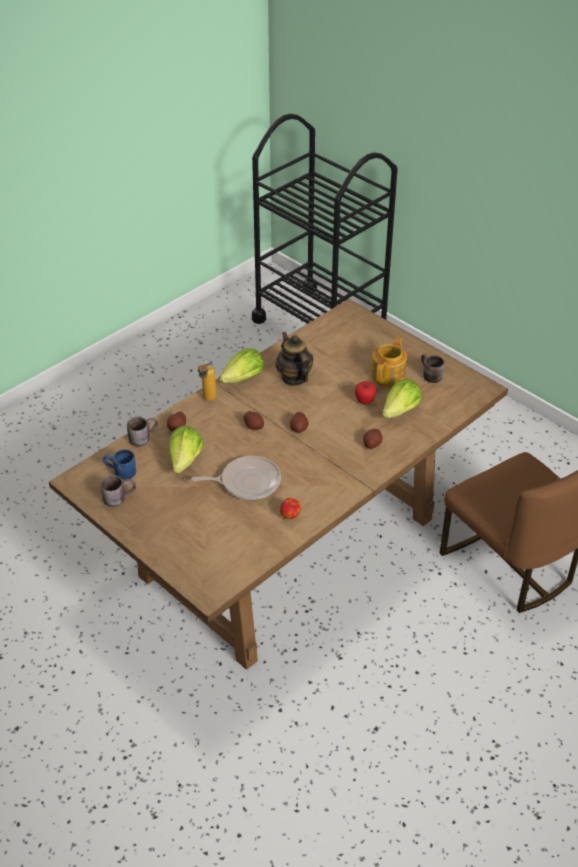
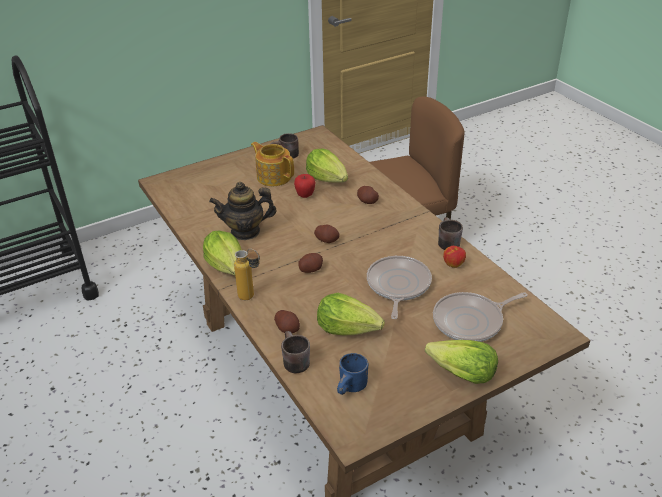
camera: 75 degrees left, 5 degrees down
(118, 497) = (395, 394): brown mug -> brown mug (446, 242)
(147, 533) = (462, 374): none -> lettuce
(212, 534) = (471, 321): none -> frying pan

